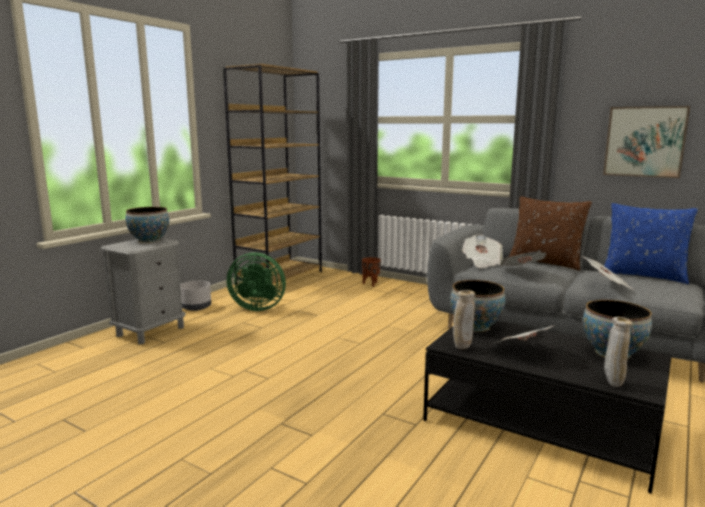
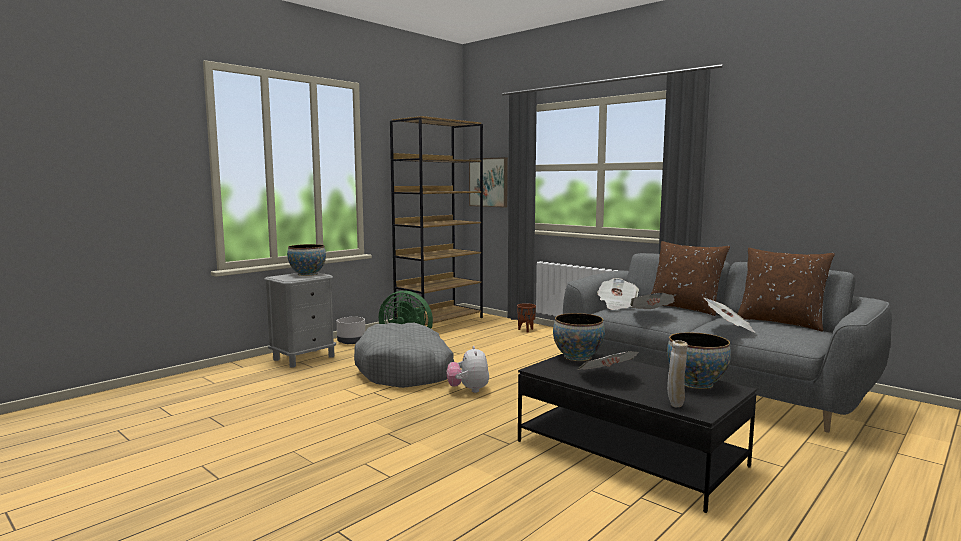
camera: 10 degrees right, 5 degrees down
(269, 340) = (406, 370): none -> grey dog bed
(344, 359) = (468, 390): none -> plush toy
(462, 347) = (552, 371): beige vase -> none
(643, 275) = (780, 322): blue pillow -> brown pillow
(645, 141) = (792, 186): picture -> picture (488, 182)

